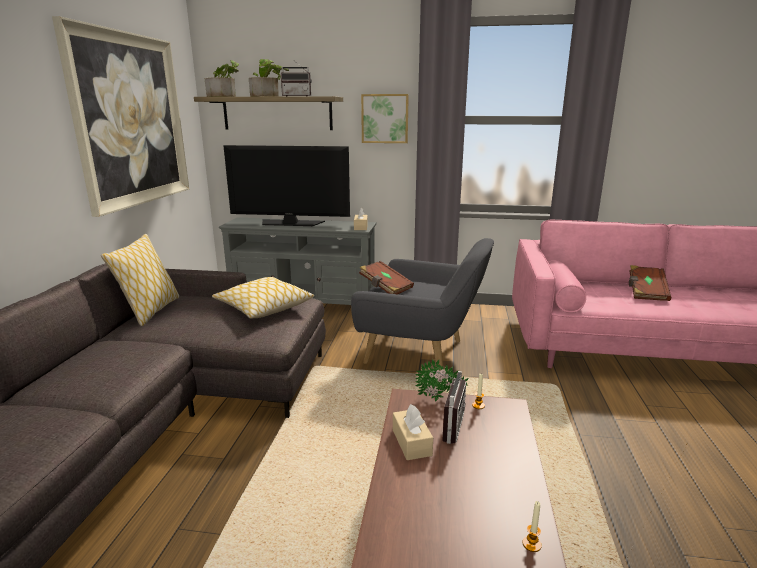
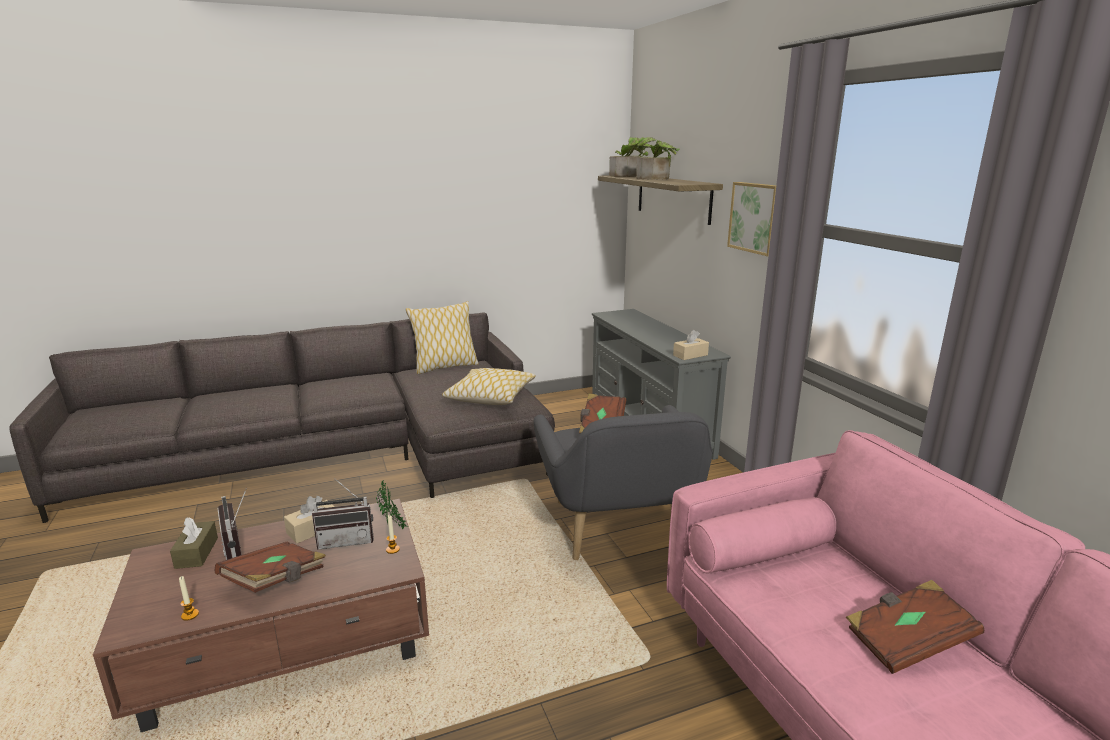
camera: 60 degrees right, 0 degrees up
(131, 120) = (510, 199): picture -> none
(290, 223) = (649, 328): television -> none
(297, 96) = (668, 181): radio -> radio (241, 551)
(400, 534) = (196, 553): none -> brown tissue box
(494, 476) = (276, 581): none -> brown book

